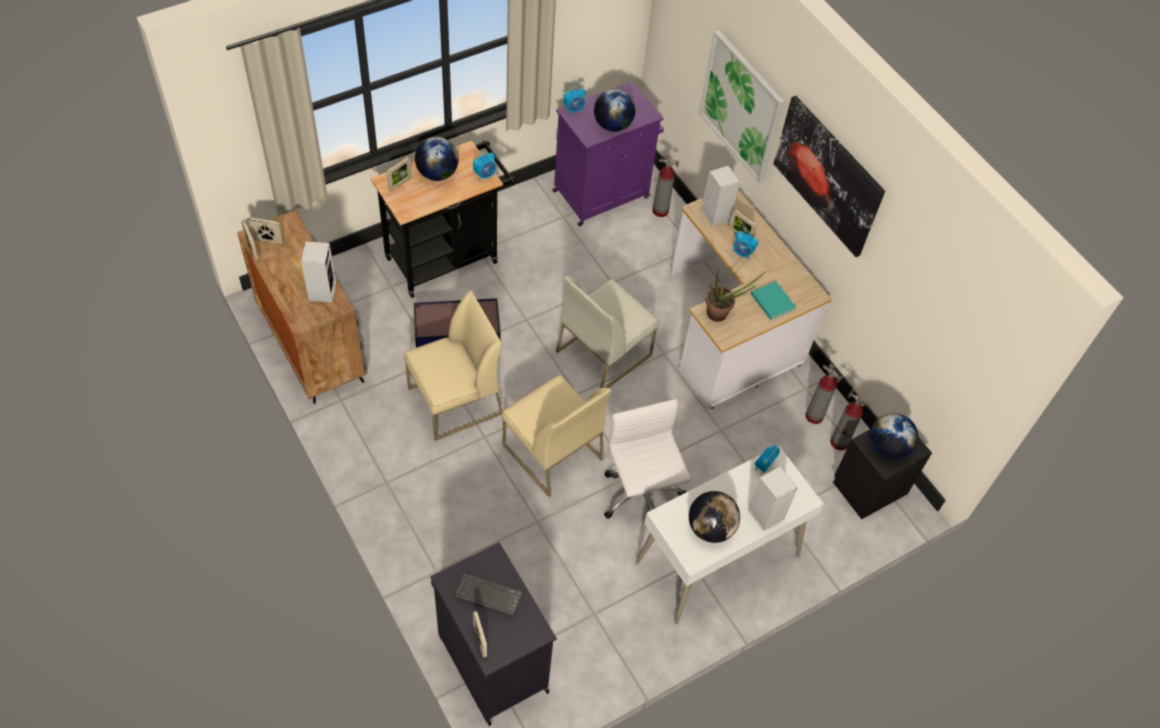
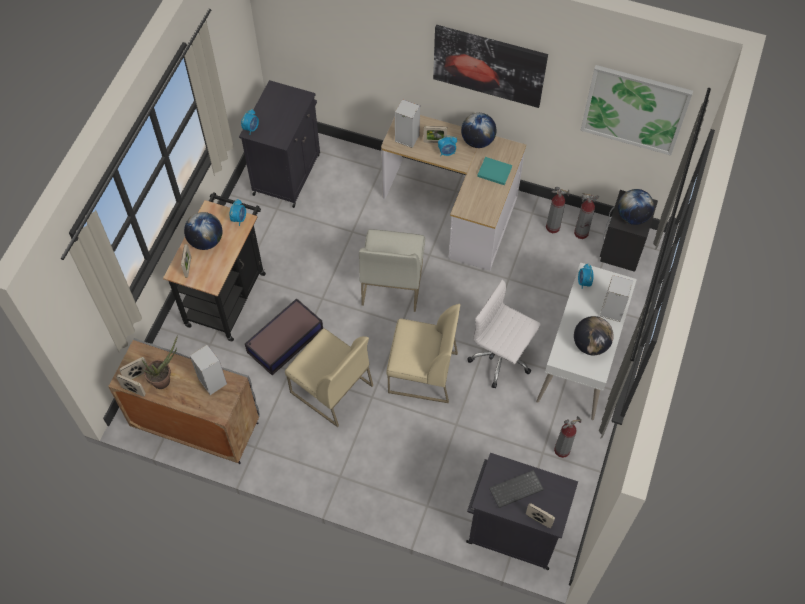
camera: 35 degrees left, 5 degrees up
(454, 402) = (330, 389): beige chair -> beige chair turned 105 degrees clockwise
(602, 193) = (287, 173): purple cabinet -> black cabinet
(612, 125) = (288, 121): globe -> globe (477, 141)
(660, 211) = (336, 158): fire extinguisher -> fire extinguisher (562, 450)
(721, 314) = (472, 203): potted plant -> potted plant (165, 379)
(741, 106) = (382, 52): picture -> picture (635, 109)

